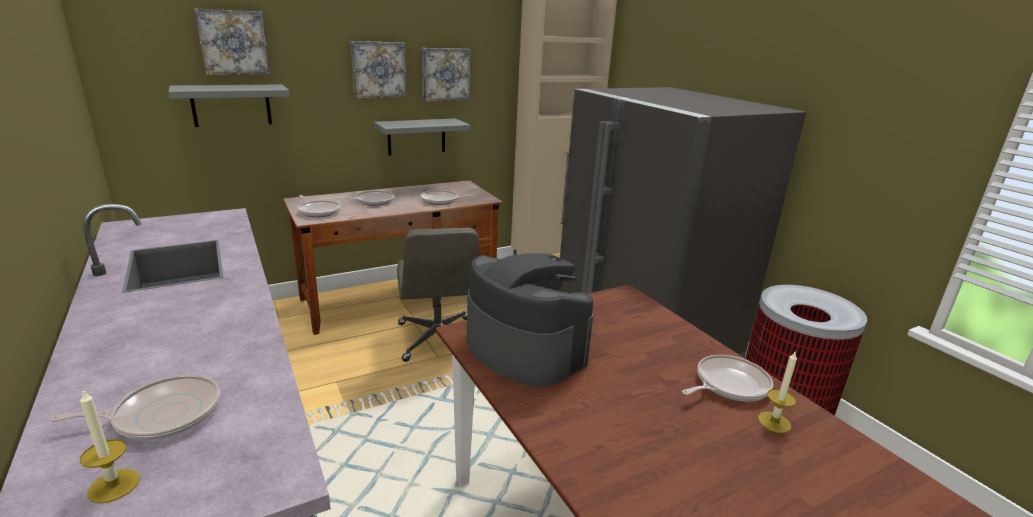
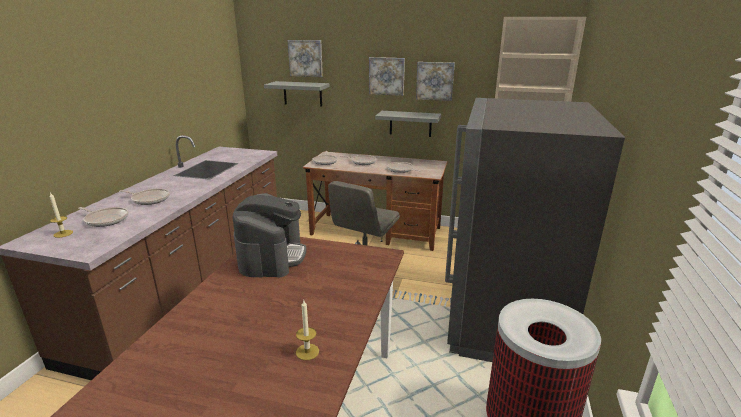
camera: 45 degrees right, 0 degrees up
(728, 384) = (329, 323): frying pan -> frying pan (149, 199)

